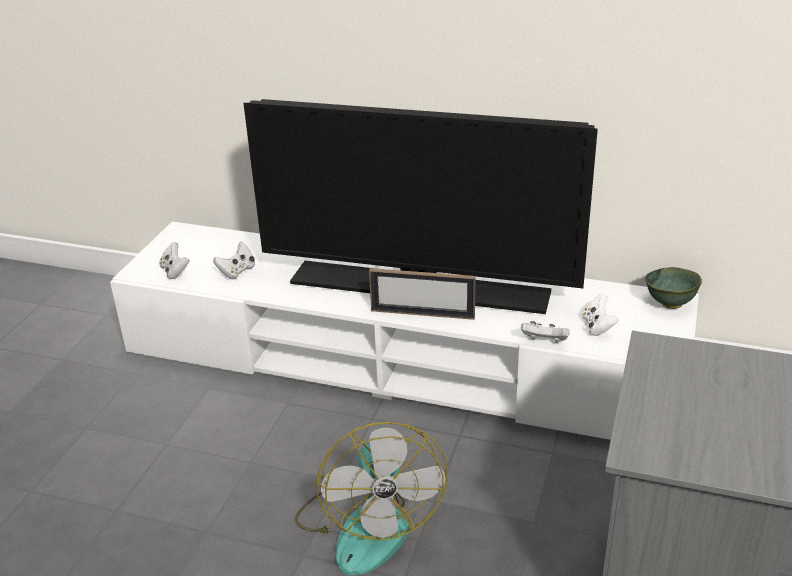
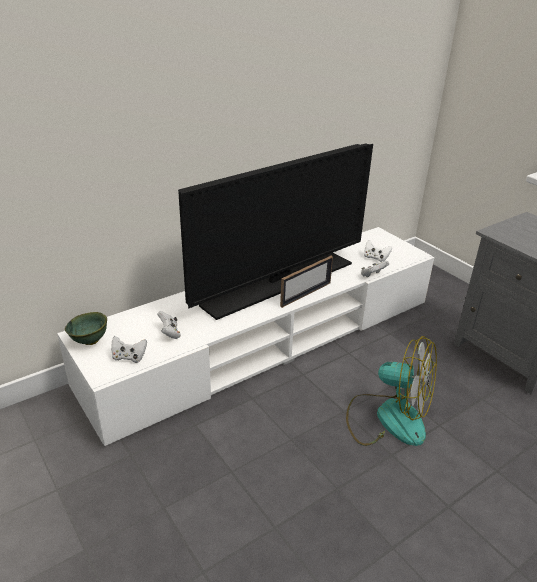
camera: 55 degrees left, 0 degrees up
(669, 304) = (378, 236): green bowl -> green bowl (90, 341)

